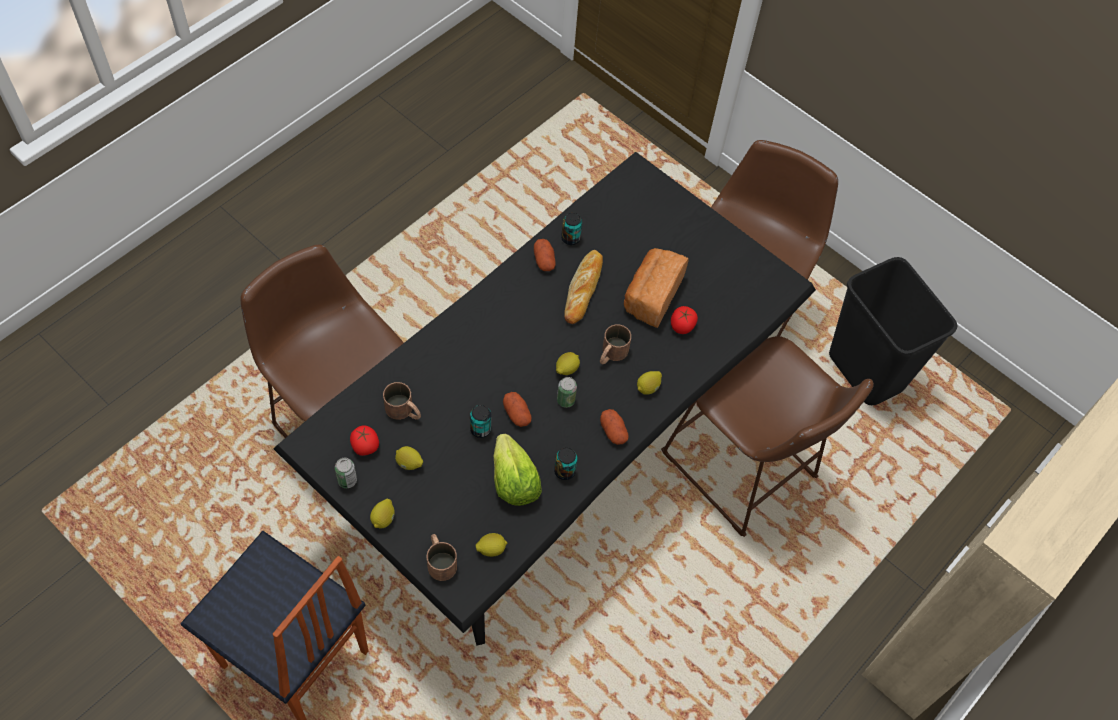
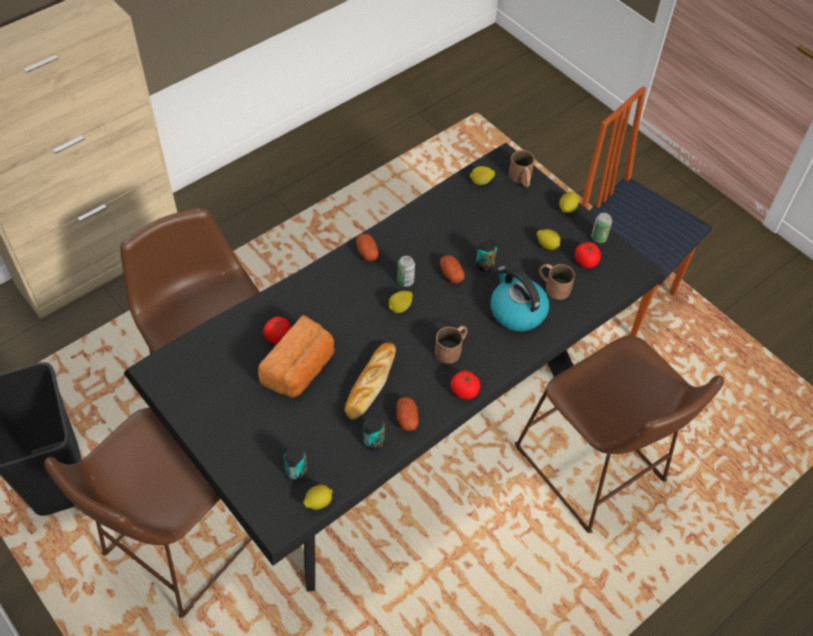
camera: 170 degrees left, 5 degrees down
(444, 377) = (516, 311): none -> kettle
(493, 289) = (464, 391): none -> tomato
(513, 481) = (459, 224): lettuce -> none
(564, 471) = (415, 227): can -> can (296, 471)
(611, 354) = (355, 317): brown mug -> brown mug (452, 348)
(648, 388) = (327, 284): lemon -> lemon (318, 502)

